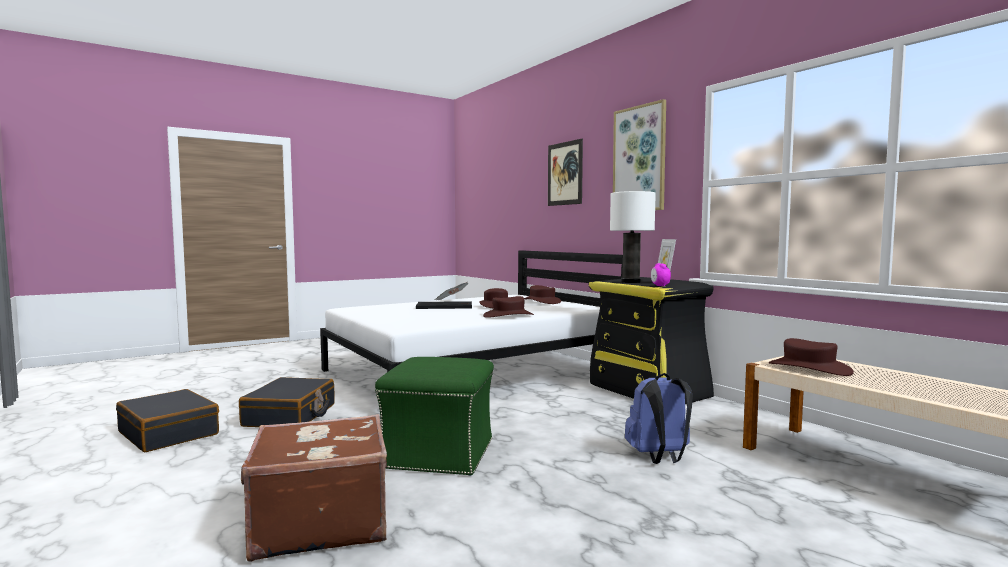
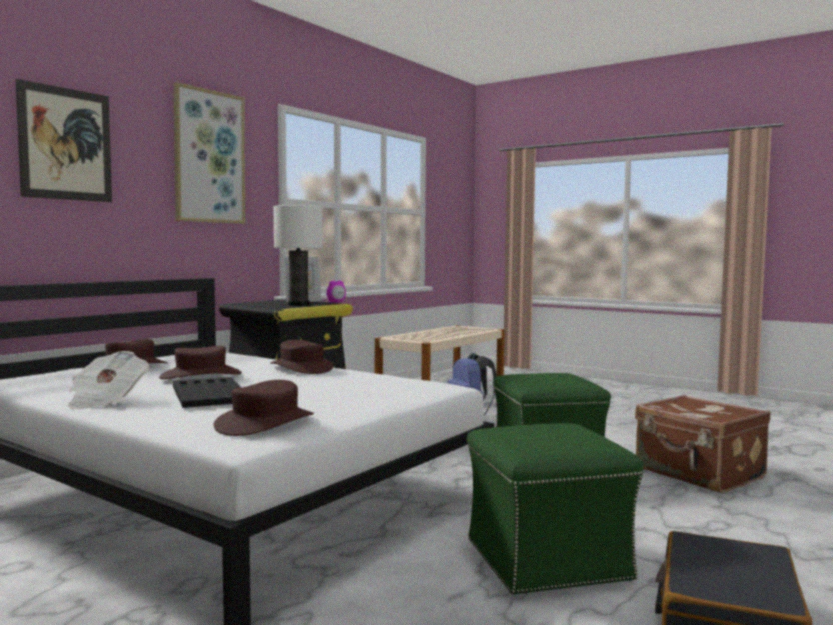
camera: 110 degrees left, 0 degrees up
(290, 415) = (545, 560): black suitcase -> green ottoman
(809, 368) = (428, 338): brown hat -> brown hat (265, 423)

